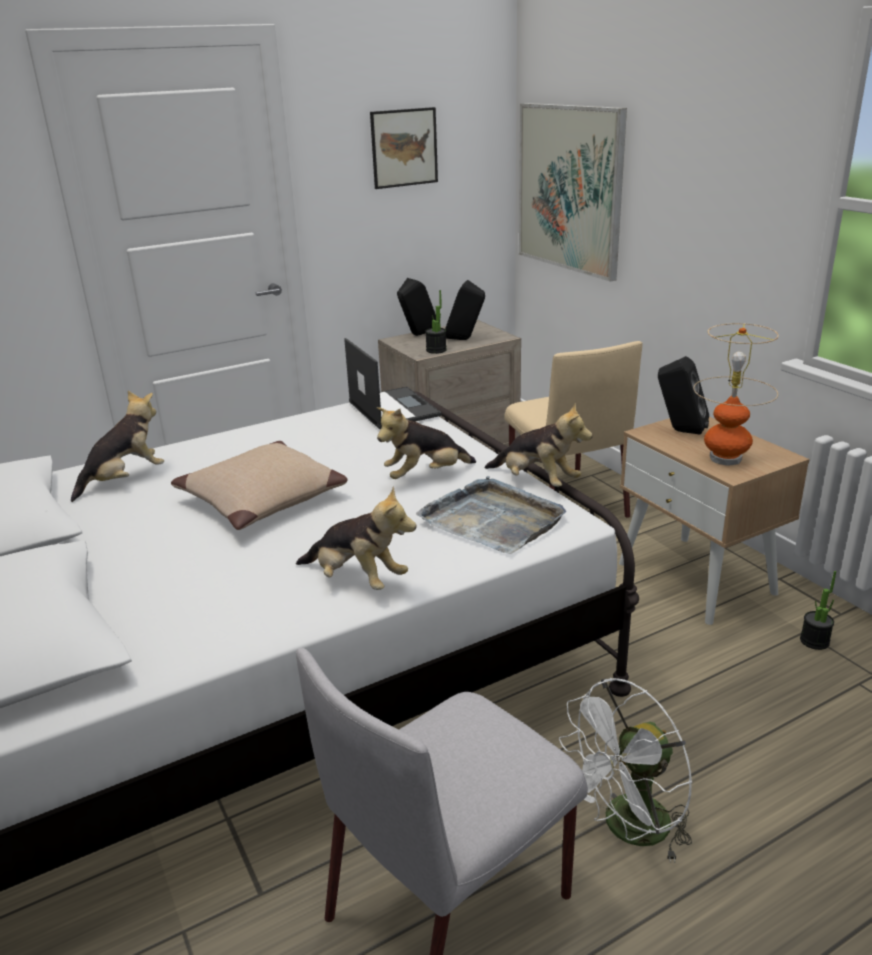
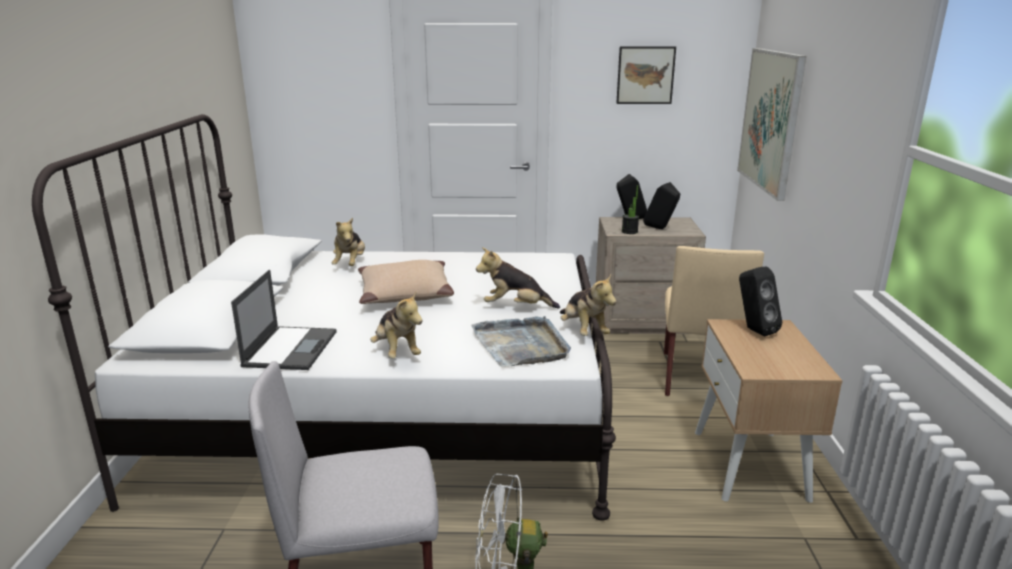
camera: 30 degrees right, 5 degrees down
(125, 480) = (350, 264): plush toy -> plush toy turned 105 degrees clockwise
(393, 408) = (550, 261): laptop -> laptop (290, 348)
(725, 459) = (763, 359): table lamp -> none
(814, 641) = (806, 548): potted plant -> none

